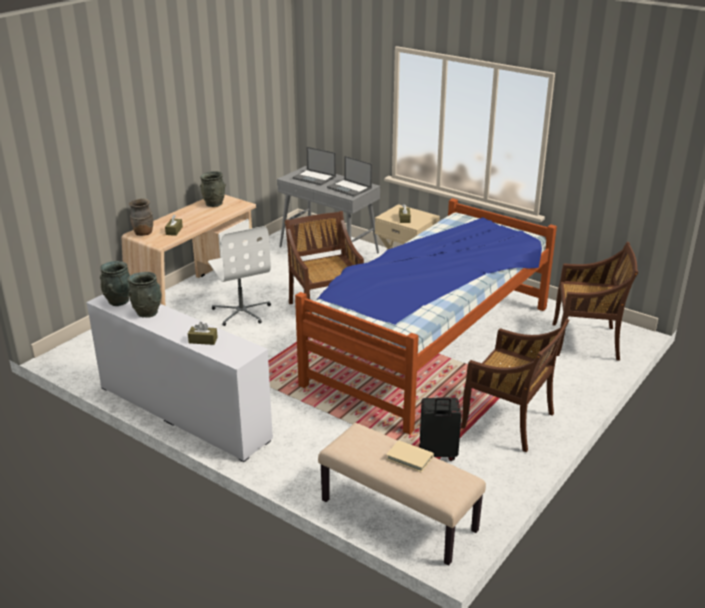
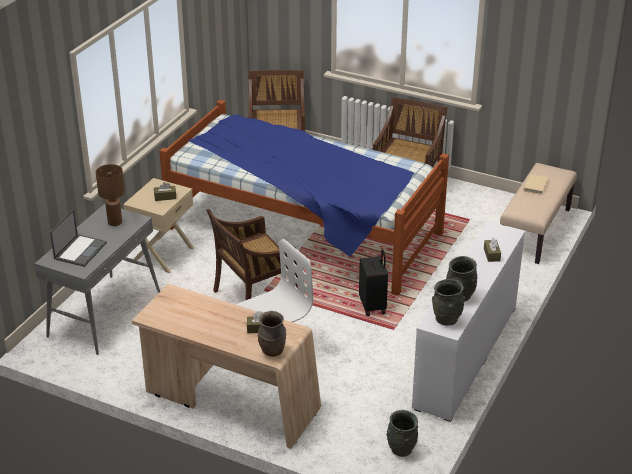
camera: 100 degrees left, 5 degrees up
(214, 204) = (172, 315): grey vase -> grey vase (401, 449)
(350, 188) = (115, 222): laptop -> brown table lamp
(437, 454) = (460, 219): black suitcase -> black suitcase (373, 306)

